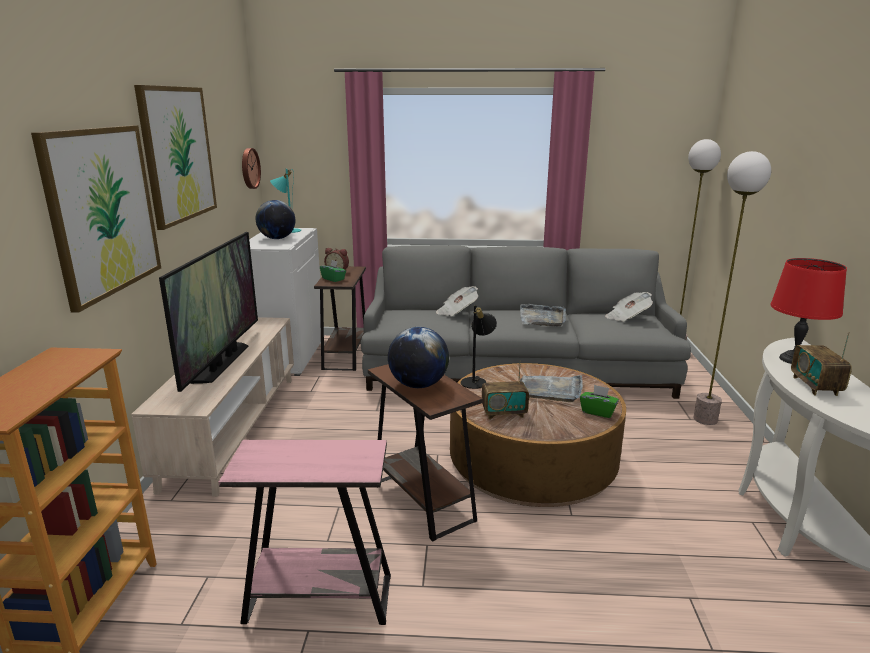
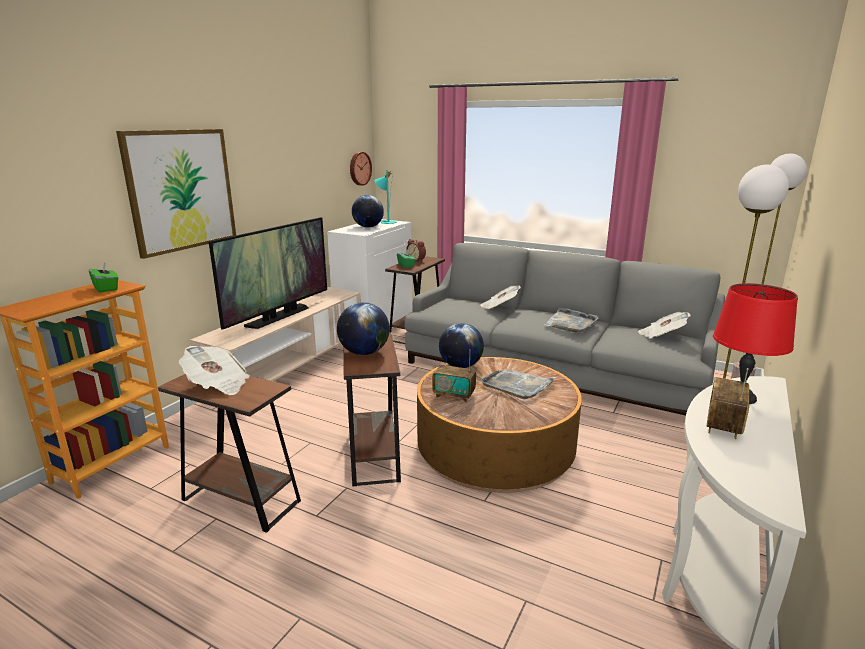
camera: 25 degrees right, 0 degrees up
(178, 154) = (270, 153): picture -> none
(297, 460) = (217, 385): none -> newspaper
(319, 599) = (241, 500): pink side table -> brown side table
(477, 381) = (460, 366): black table lamp -> globe
(598, 412) = (540, 412): green tissue box -> green tissue box (106, 288)

